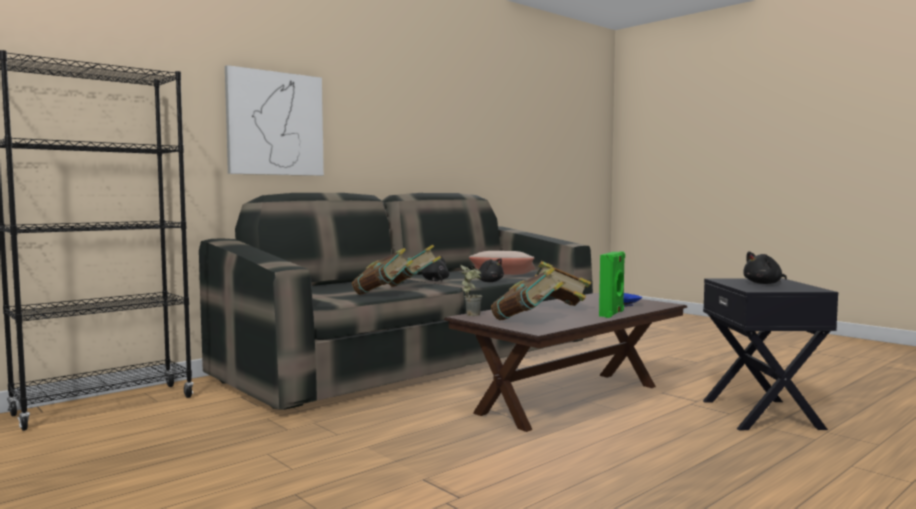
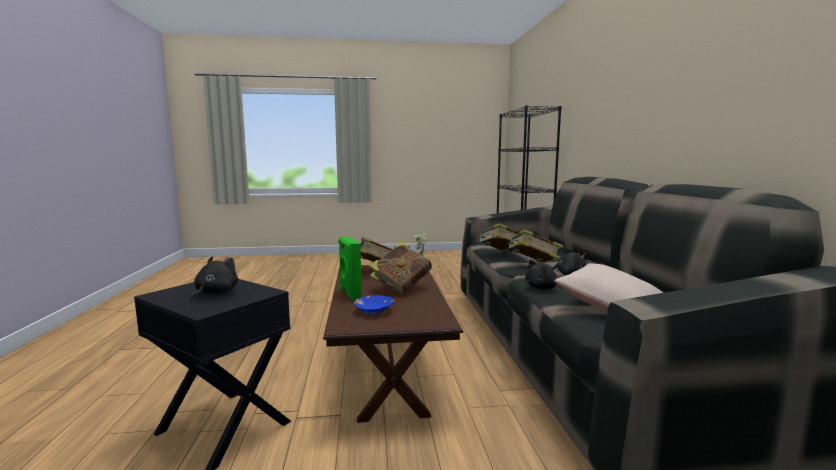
camera: 125 degrees right, 5 degrees up
(275, 124) = (609, 119): picture -> none

